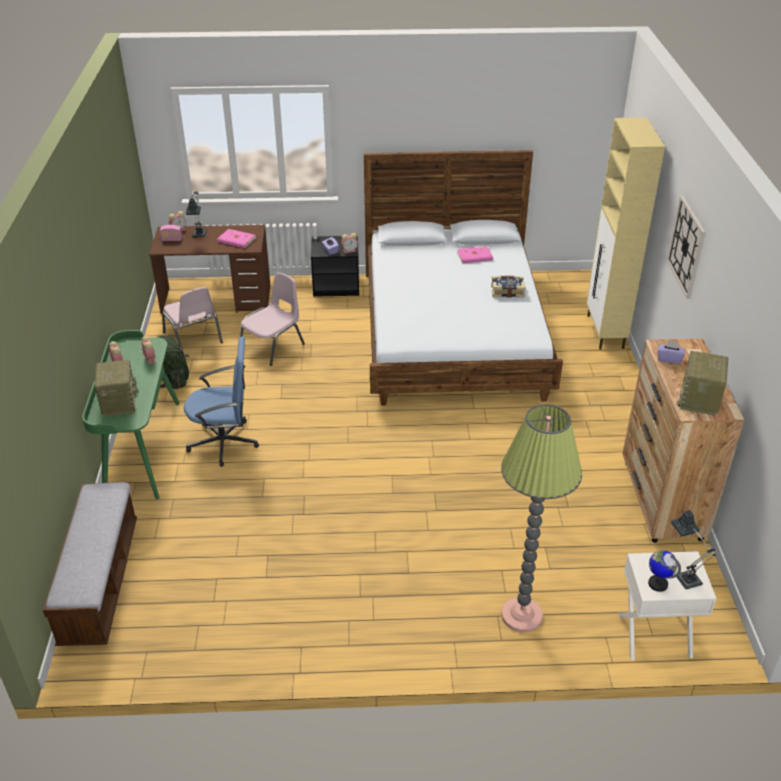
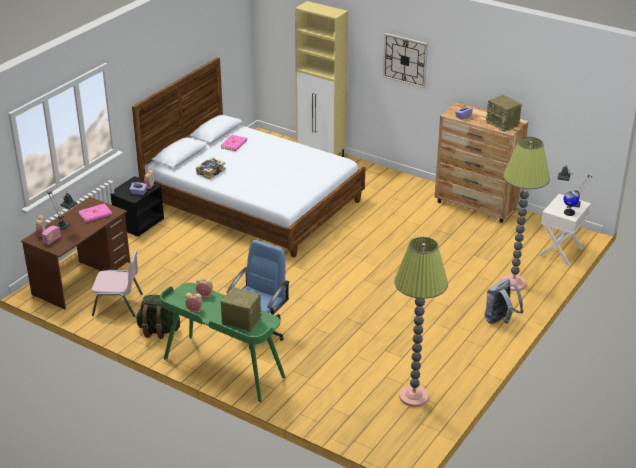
camera: 55 degrees left, 5 degrees down
(100, 582) = (341, 425): bench -> none
(194, 622) = (413, 397): none -> floor lamp
(273, 346) = (175, 274): pink chair -> none
(423, 637) = (500, 320): none -> grey backpack
(507, 291) = (286, 150): book -> book (210, 172)

